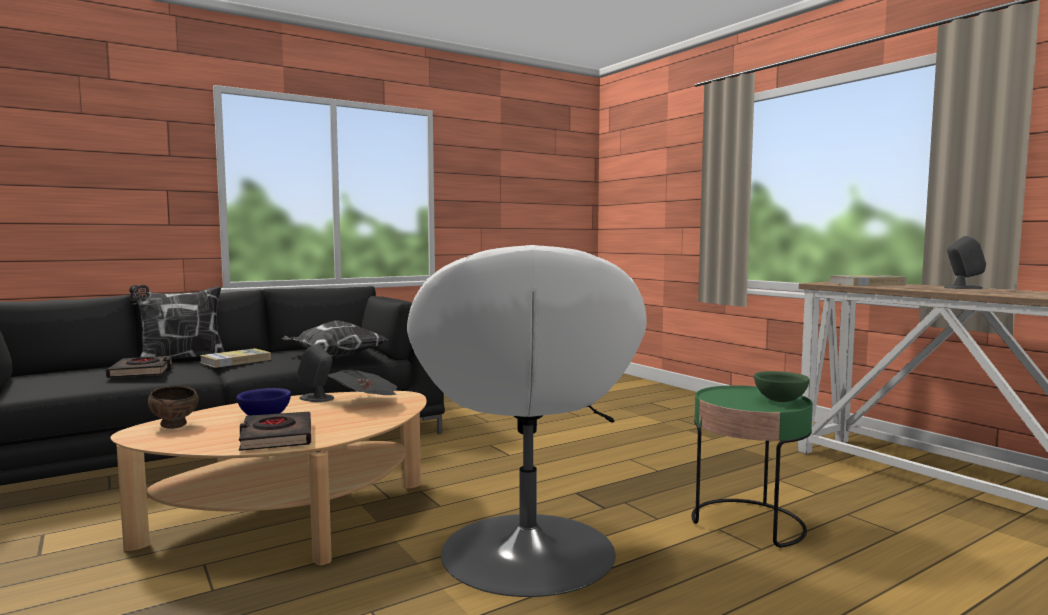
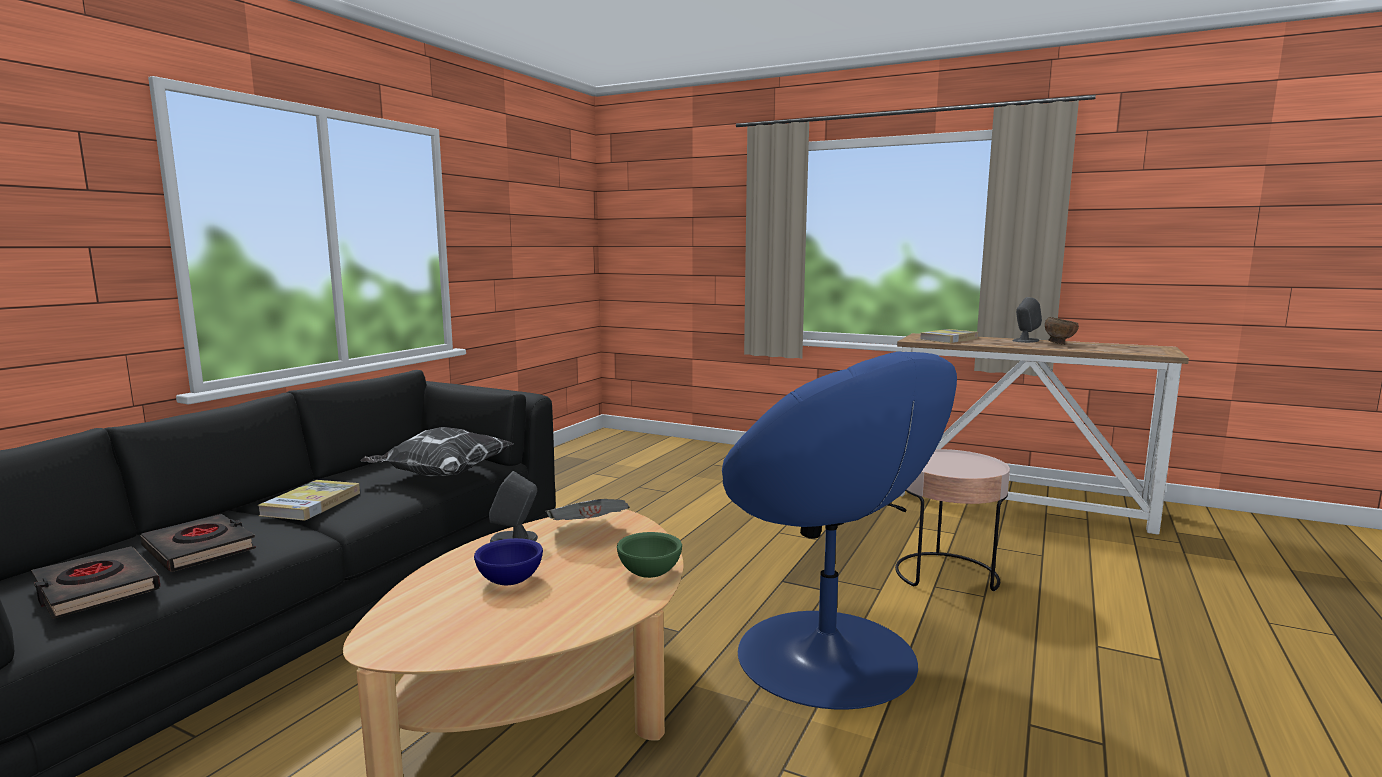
camera: 30 degrees left, 5 degrees up
(175, 426) = (416, 623): brown bowl -> brown bowl (1059, 344)
(181, 360) = (205, 516): pillow -> none
(276, 437) = (587, 605): black book -> black book (96, 589)
(527, 552) = (827, 657): white armchair -> blue armchair
(748, 523) = (946, 574): green side table -> pink side table
(780, 401) = (976, 462): green bowl -> green bowl (649, 574)

